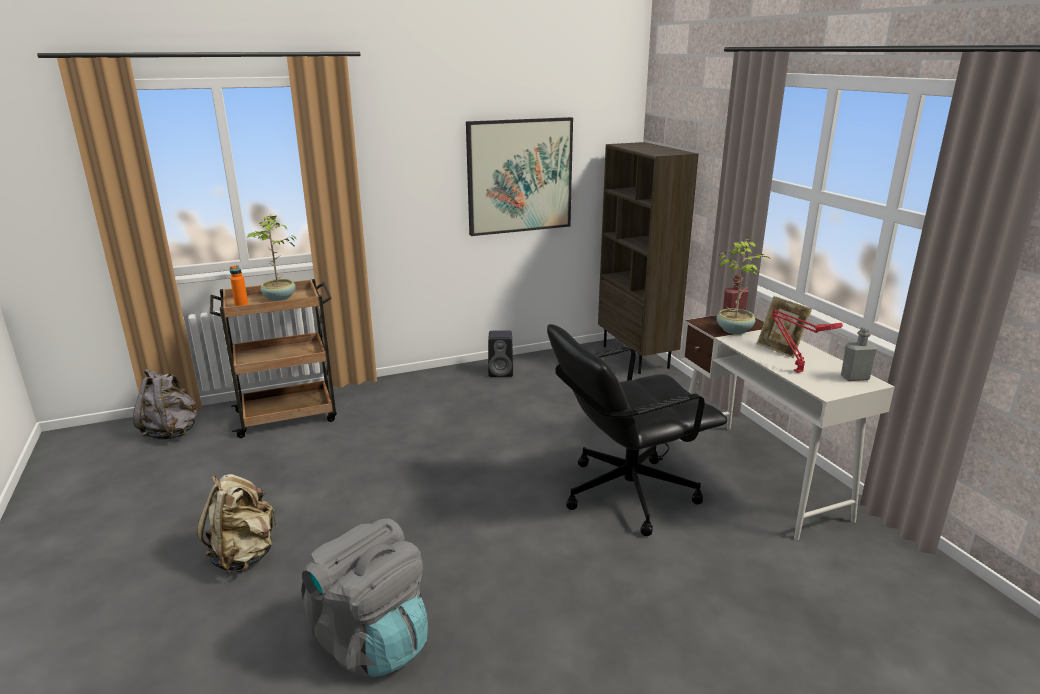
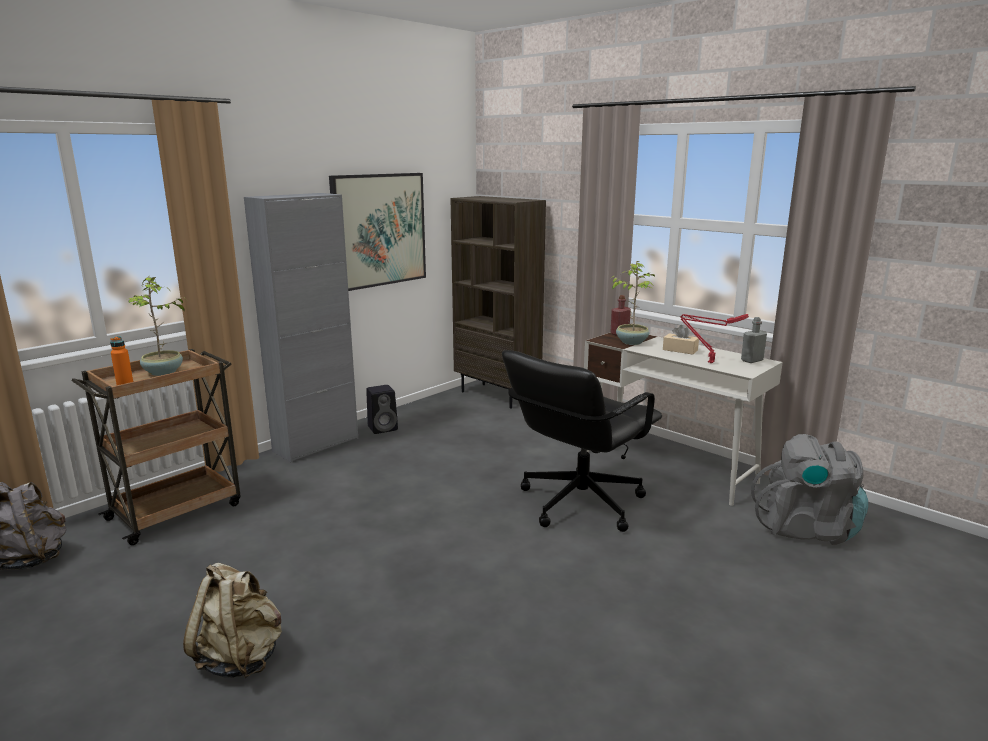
camera: 25 degrees left, 5 degrees down
(371, 641) = (454, 692): grey backpack -> grey backpack (806, 528)
(433, 377) = (316, 444): none -> grey cabinet
(780, 349) = (680, 350): picture frame -> beige tissue box

